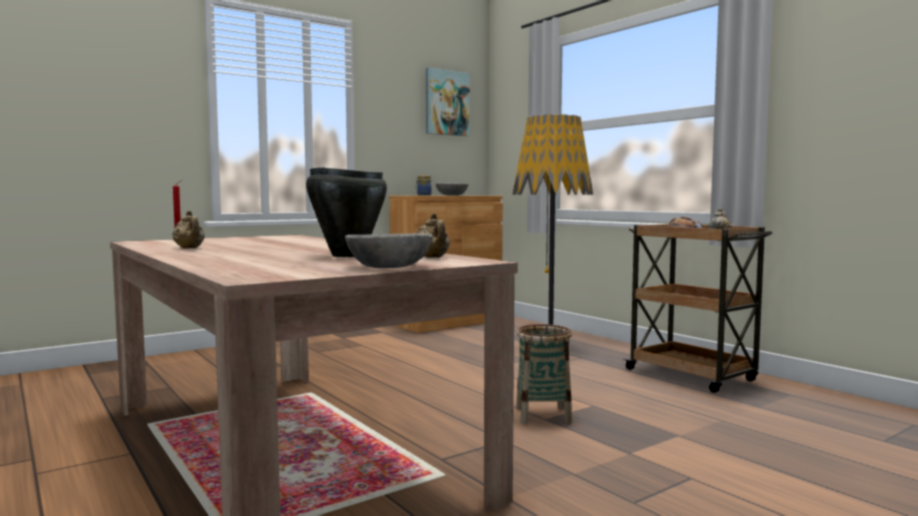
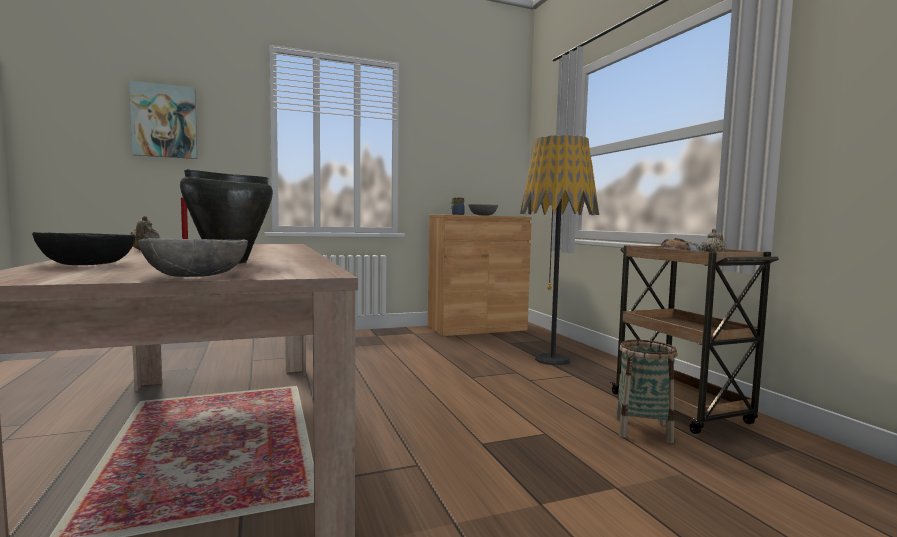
camera: 15 degrees right, 0 degrees up
(233, 263) = (87, 264): none -> black bowl
(433, 258) = (293, 268): beige teapot -> none
(447, 103) = (487, 134): picture -> picture (164, 121)
(543, 415) = (483, 438): basket -> basket (643, 430)

